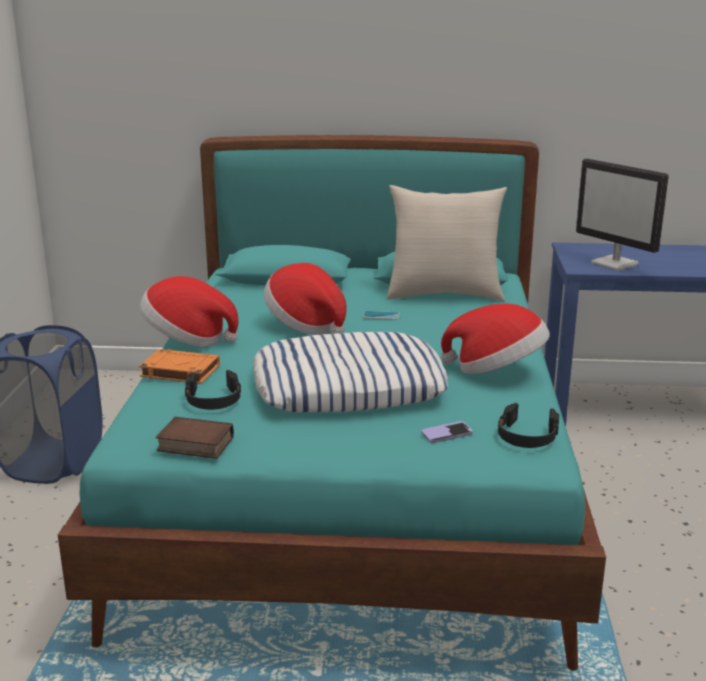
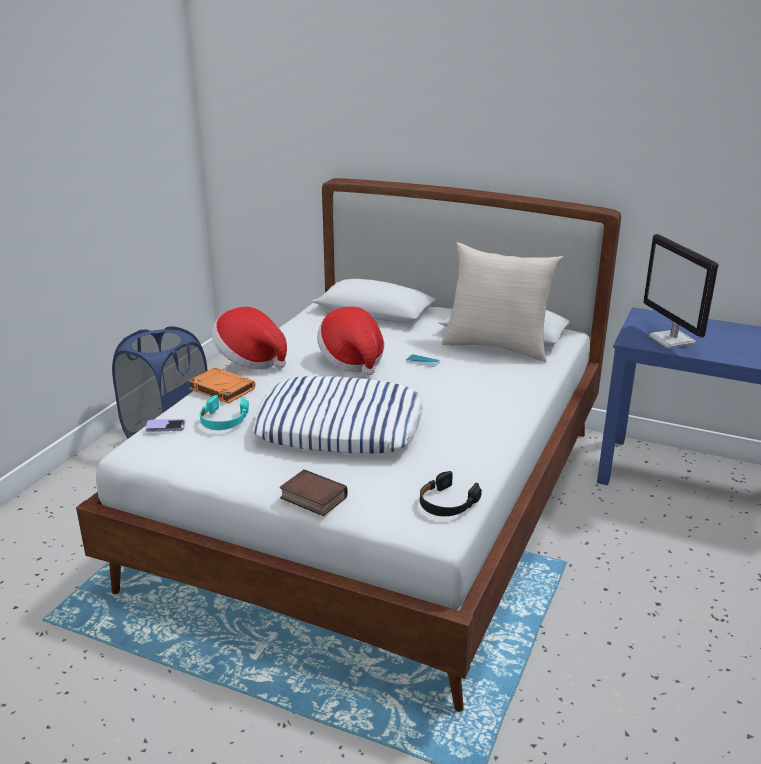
camera: 20 degrees right, 5 degrees up
(193, 445) = (181, 458): book -> book (311, 498)
(213, 399) = (223, 420): black headphones -> turquoise headphones
(354, 489) = (381, 506): turquoise bed -> white bed
(447, 434) = (381, 487): phone -> phone (165, 426)
(497, 370) = (476, 433): hat -> none

